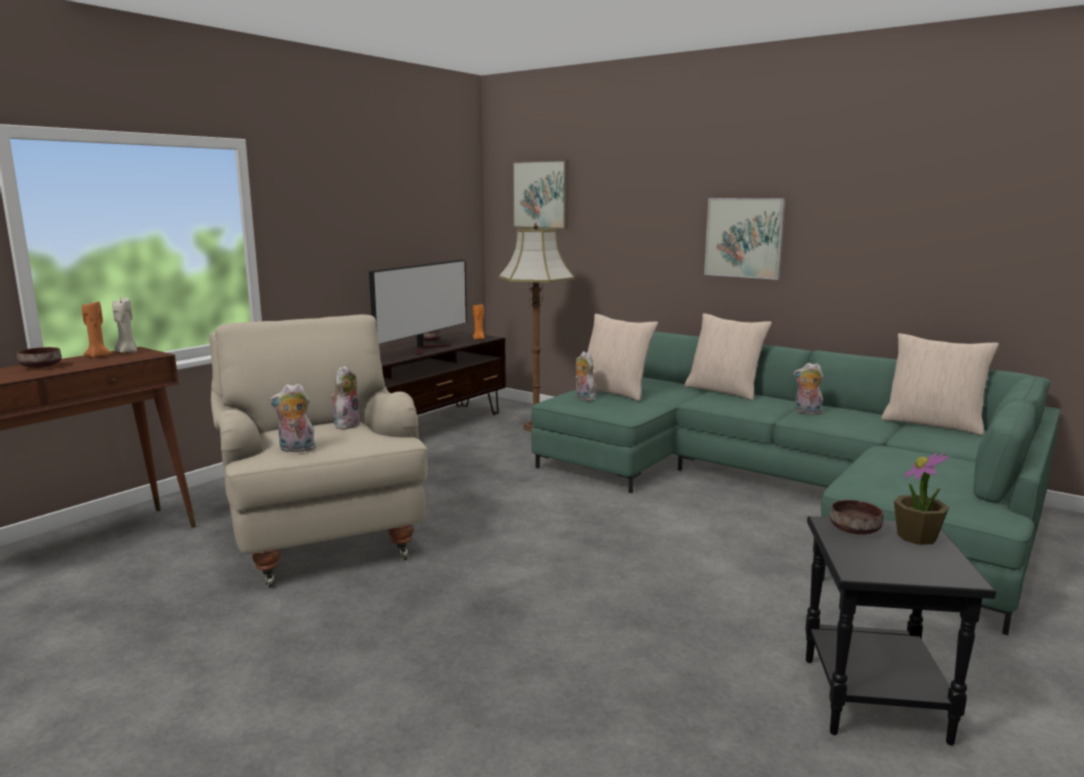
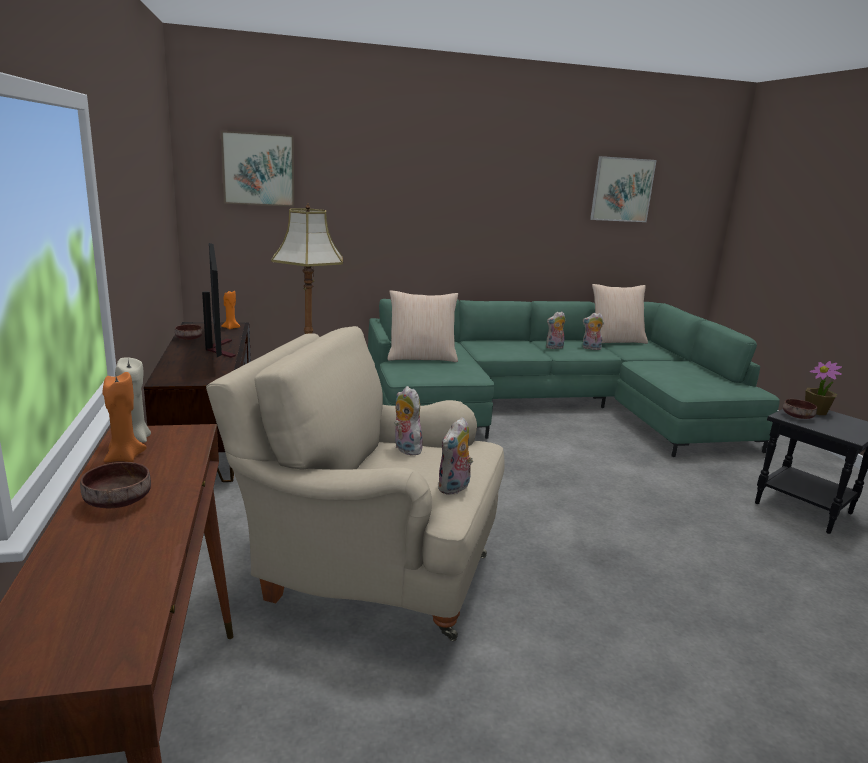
camera: 50 degrees left, 5 degrees up
(583, 398) = (419, 369): plush toy -> plush toy (591, 348)
(724, 391) = (477, 341): beige pillow -> none
(744, 238) = (471, 216): picture -> picture (622, 189)

